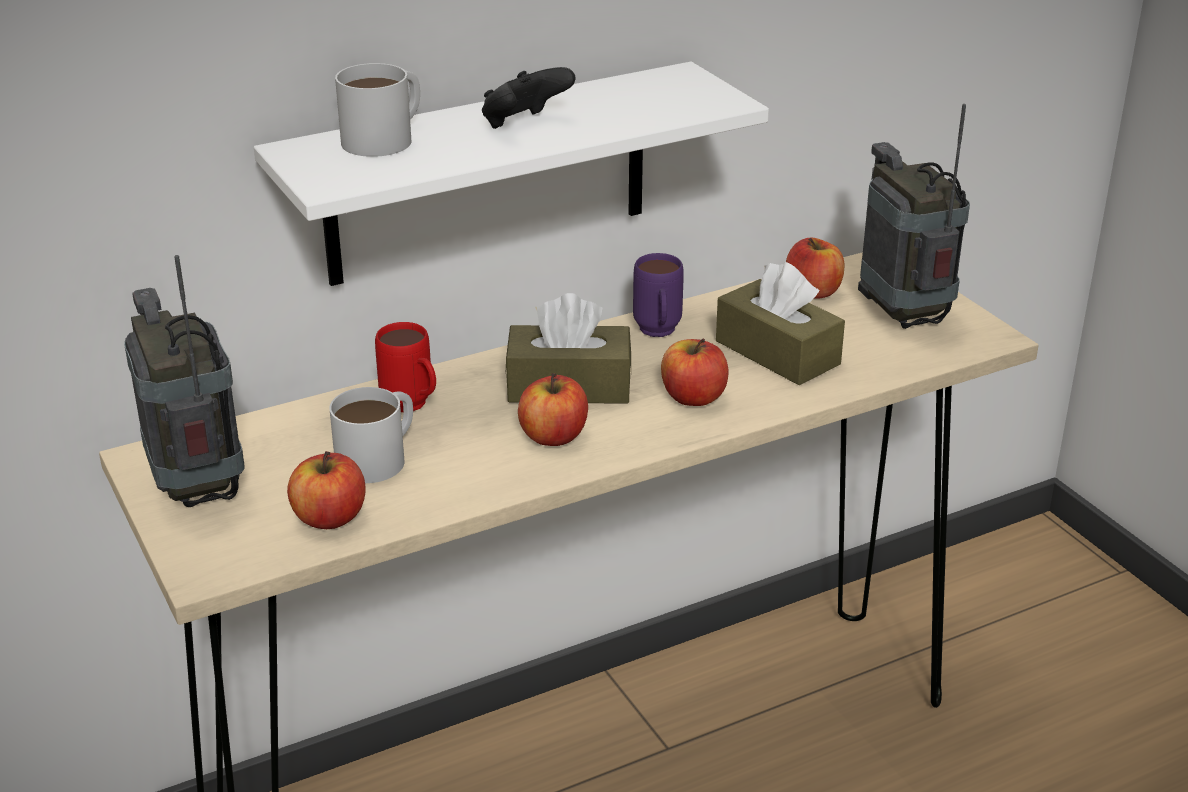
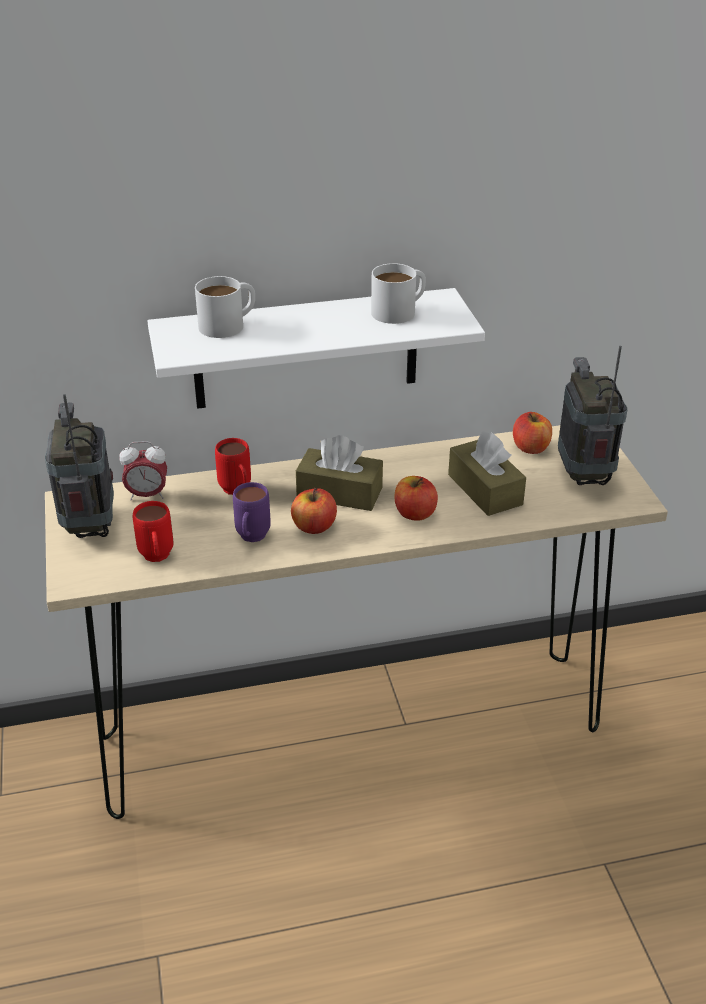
camera: 15 degrees right, 5 degrees up
(272, 432) = (147, 495): none -> alarm clock
(330, 518) = (157, 559): apple -> red mug
(380, 456) = (203, 522): white mug -> white mug (400, 310)
(524, 125) = (318, 325): black game controller -> none
(658, 334) = (413, 464): purple mug -> purple mug (251, 539)

